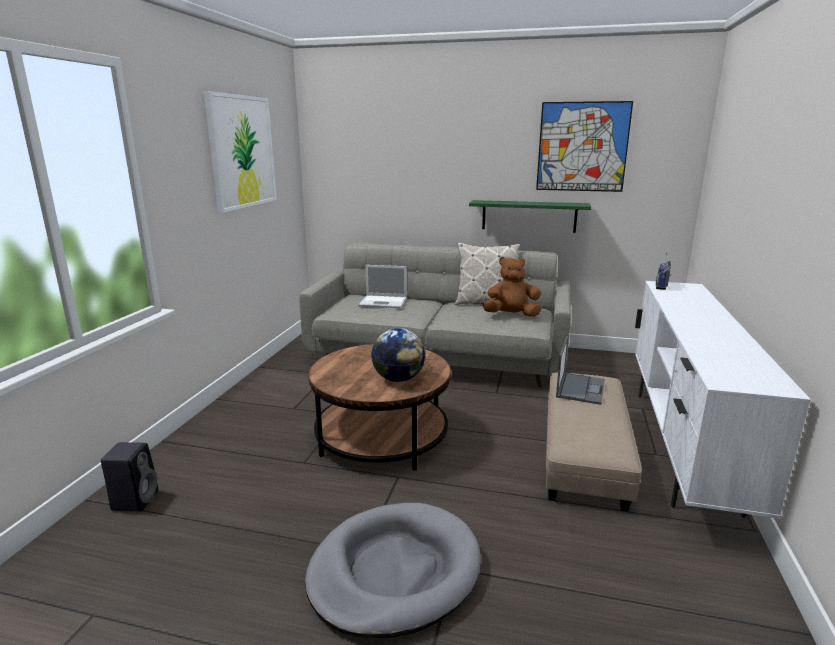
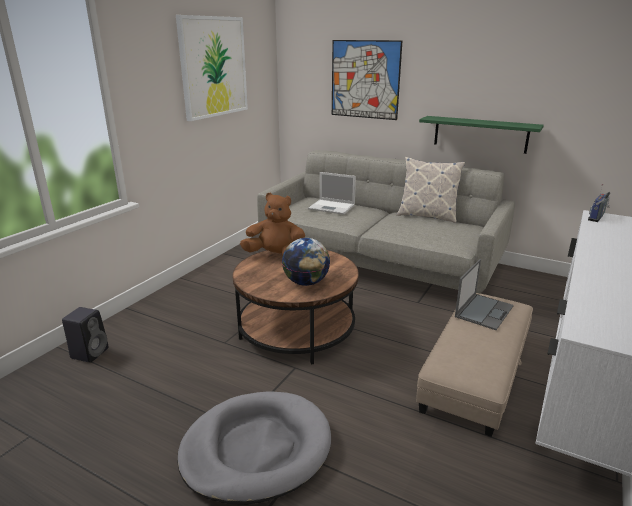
camera: 15 degrees right, 5 degrees up
(511, 315) = (444, 231): brown plush toy -> brown plush toy (275, 256)
(582, 147) = (540, 66): picture -> picture (365, 79)

